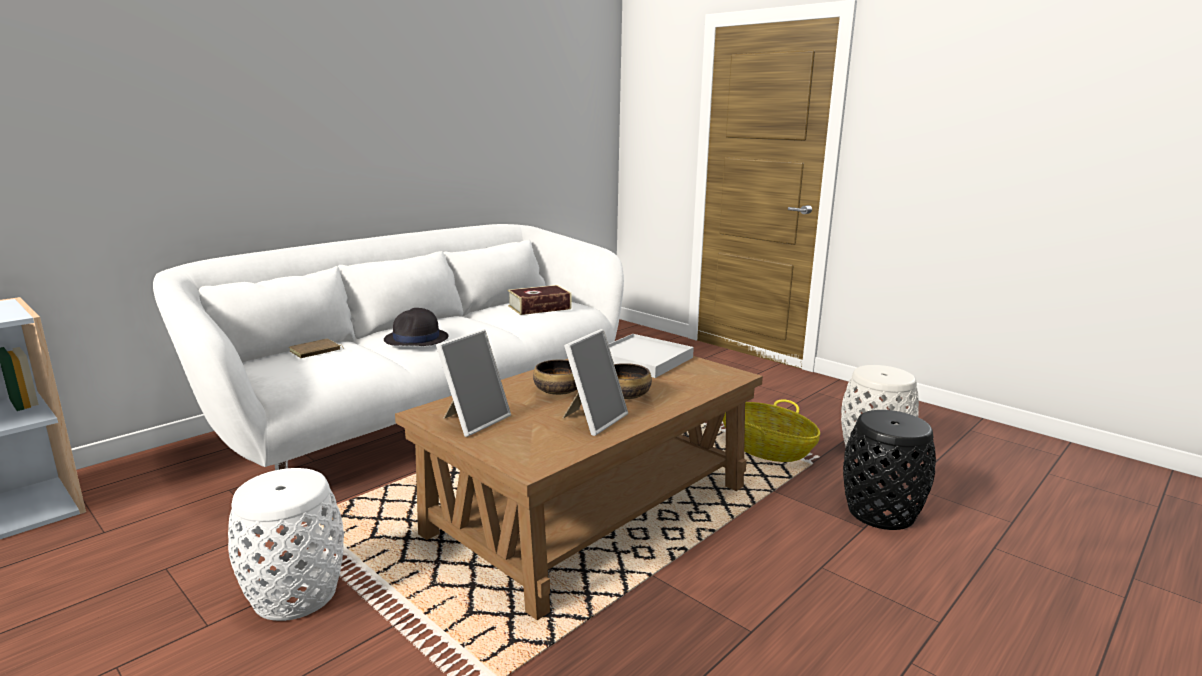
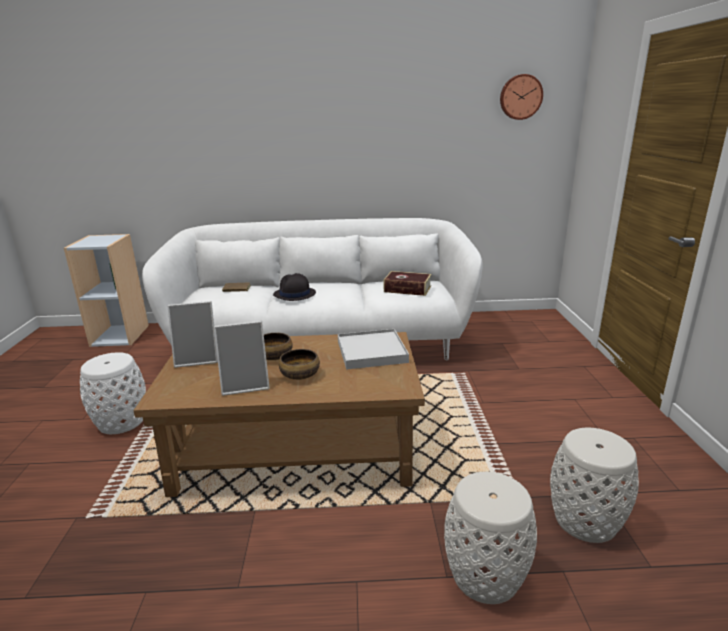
camera: 45 degrees right, 5 degrees up
(572, 80) = (520, 97): none -> wall clock
(766, 450) = (485, 467): basket -> none
(881, 513) = (485, 575): black stool -> white stool

